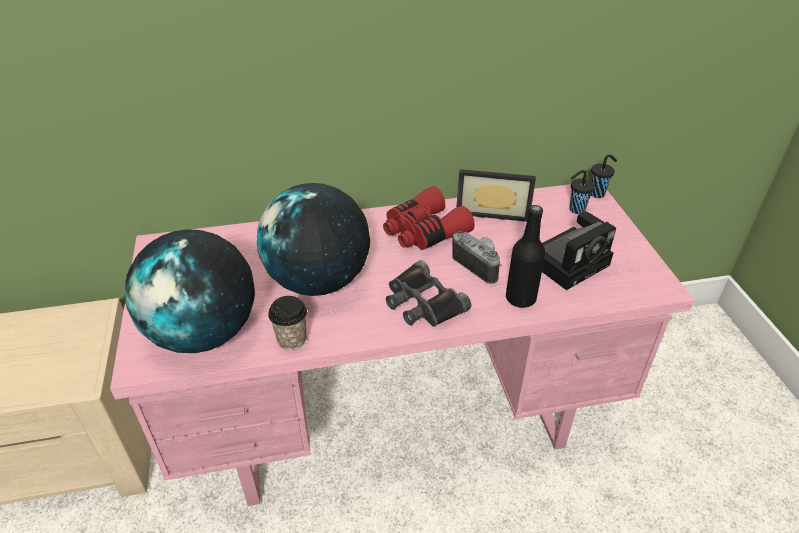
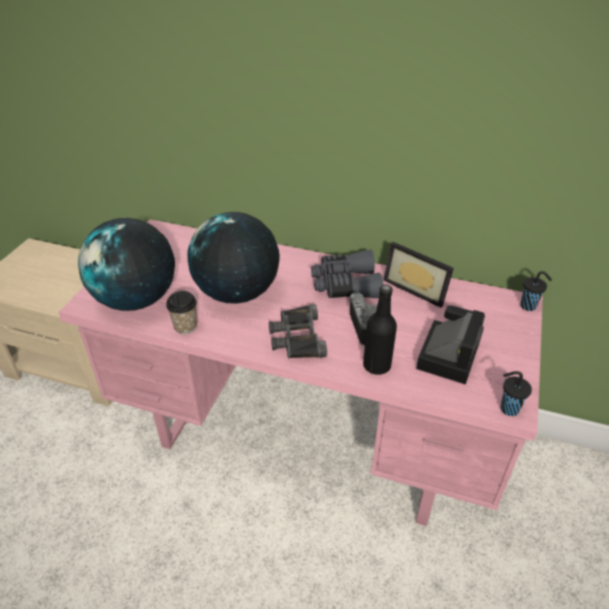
camera: 30 degrees right, 0 degrees up
(423, 232) = (345, 285): red binoculars -> grey binoculars
(570, 262) = (448, 354): camera -> camera turned 60 degrees counterclockwise
(576, 209) = (494, 313): black cup -> black cup (508, 409)

